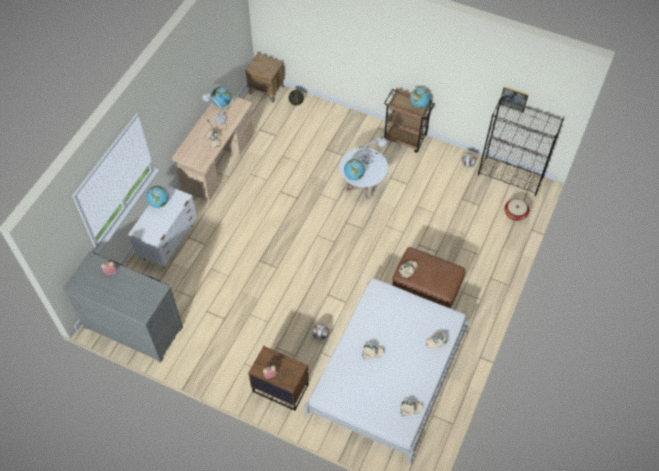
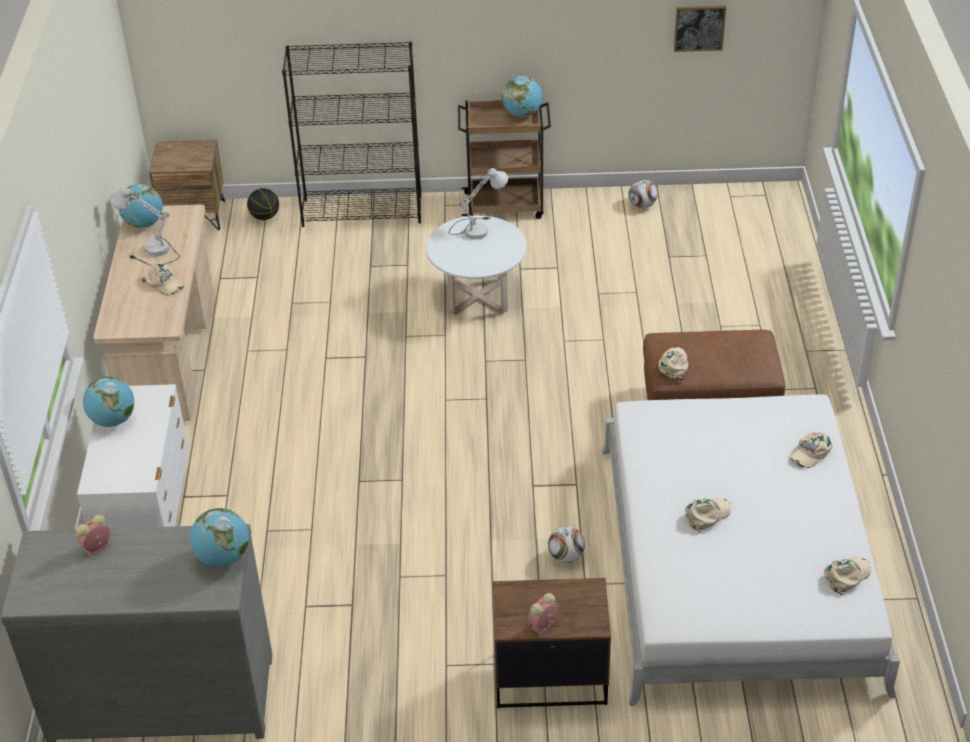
camera: 25 degrees left, 15 degrees down
(354, 176) = (468, 264): globe -> globe (223, 557)
(510, 177) = (727, 199): black bookcase -> black bookcase (363, 211)
(515, 214) = (775, 246): basket -> none

